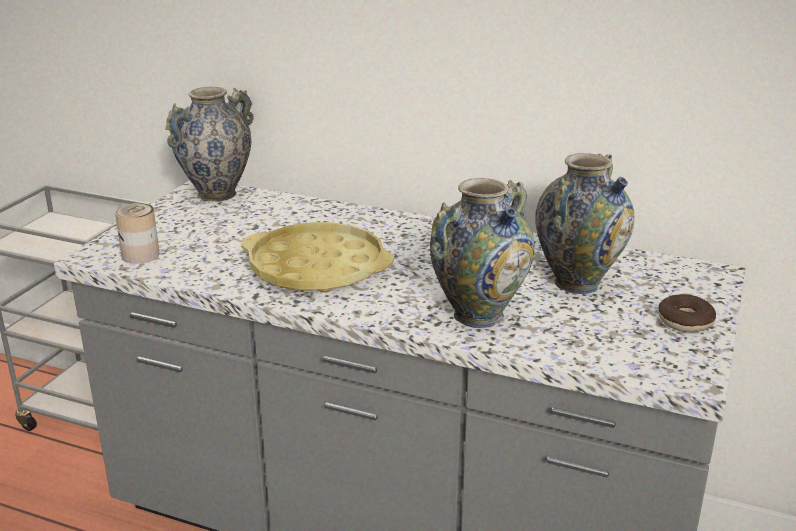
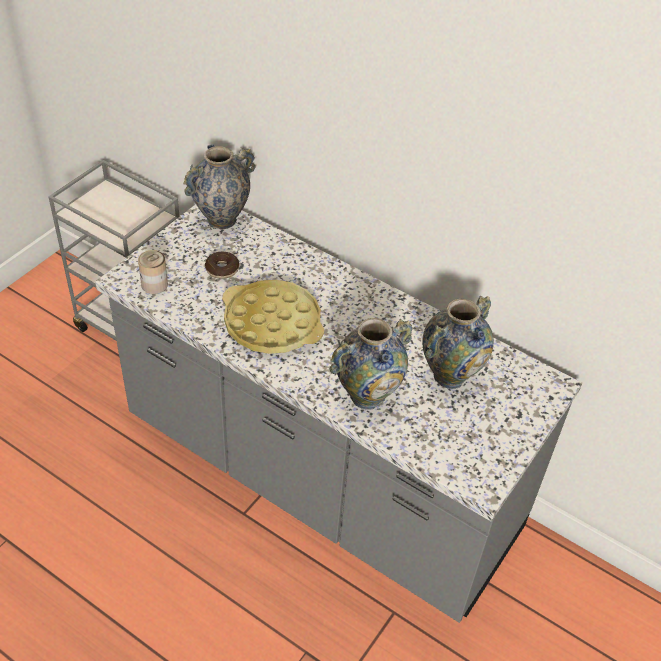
camera: 10 degrees right, 20 degrees up
(685, 321) = (507, 432): donut -> donut (222, 269)

